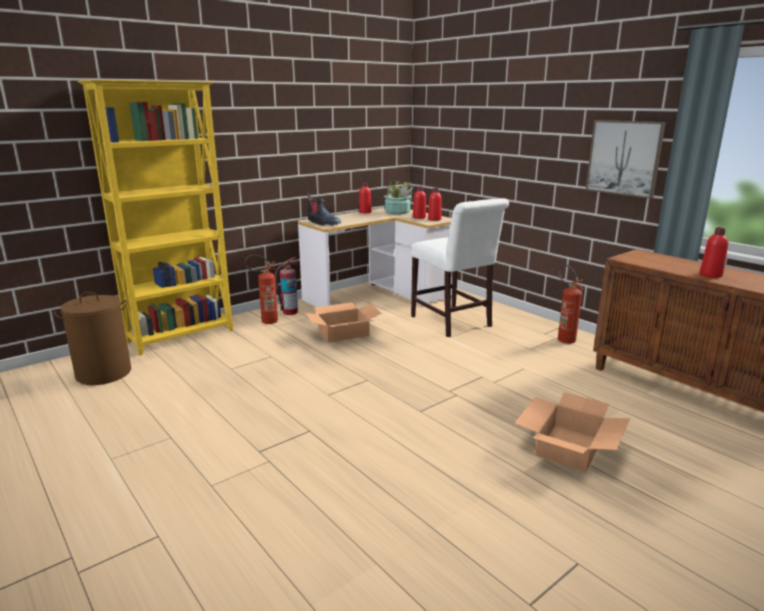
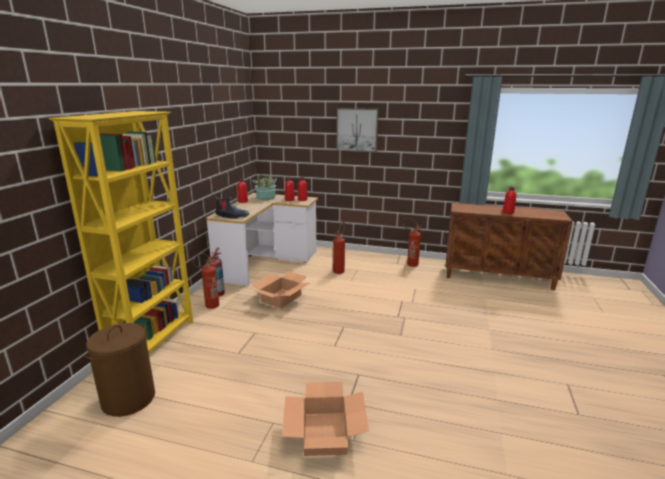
camera: 35 degrees left, 0 degrees up
(453, 323) = (340, 270): white chair -> fire extinguisher
(569, 447) = (491, 327): cardboard box -> cardboard box (325, 433)
(624, 158) = (432, 149): picture -> picture (357, 130)

